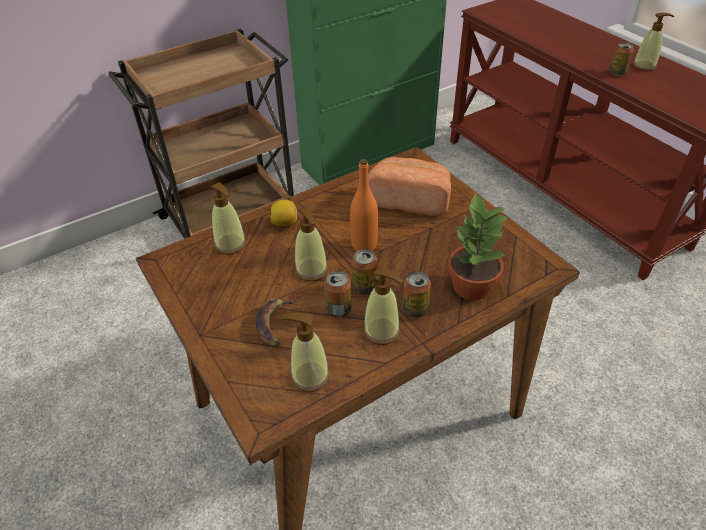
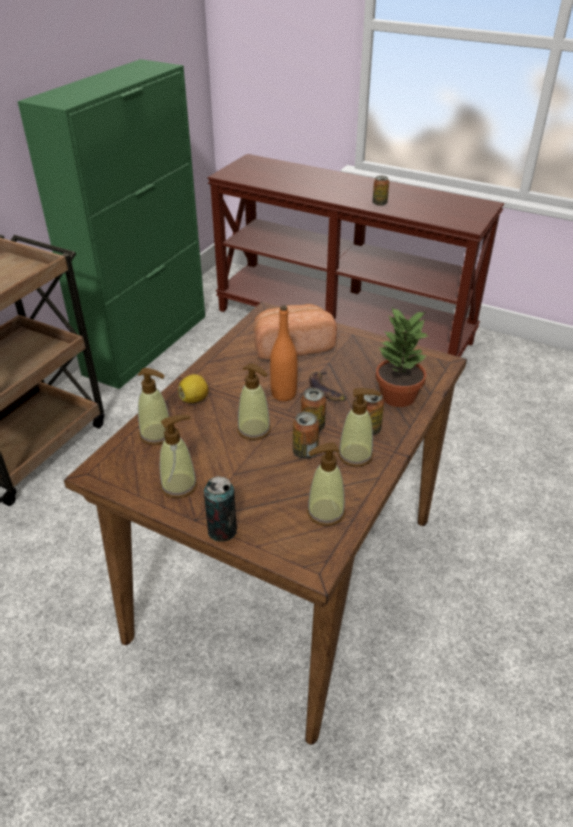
camera: 30 degrees left, 5 degrees down
(212, 354) = (222, 531): none -> can
(274, 324) = (258, 484): banana -> banana (326, 389)
(644, 66) = (396, 194): soap dispenser -> soap dispenser (179, 485)

